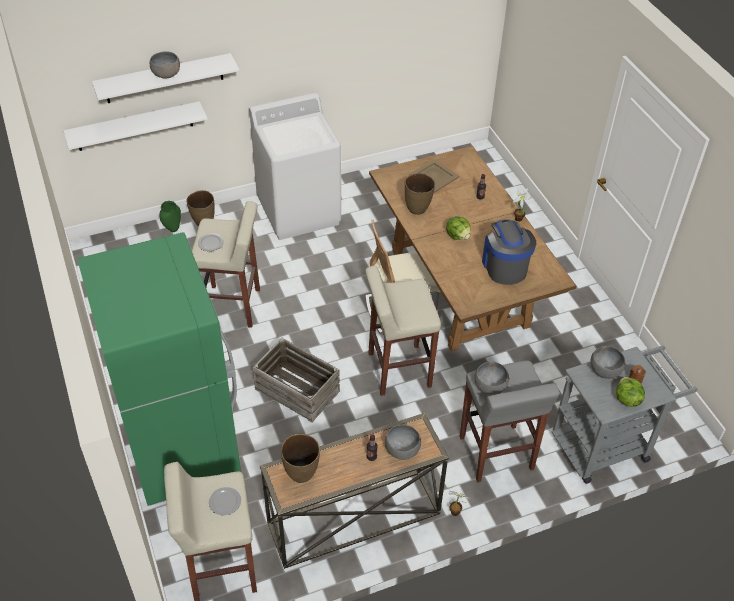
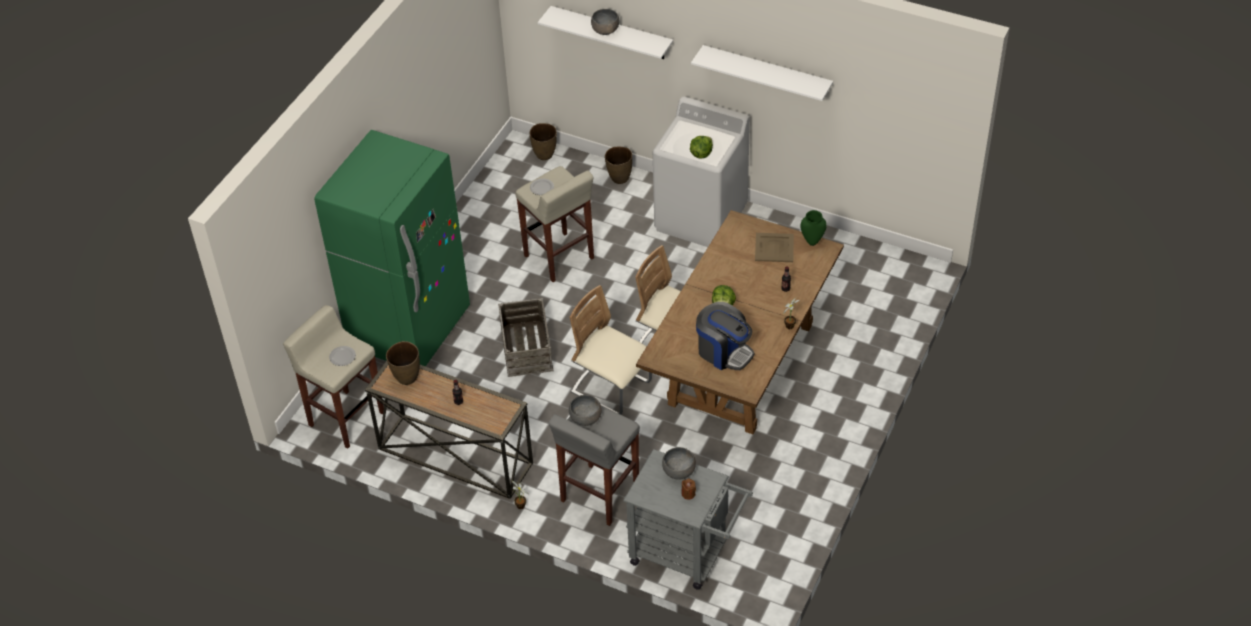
camera: 50 degrees right, 0 degrees up
(134, 126) = (581, 61): white shelf -> white shelf (766, 73)
(172, 229) = (591, 169): green vase -> green vase (812, 241)
(398, 370) = (611, 388): beige stool -> beige chair
(402, 449) = (482, 412): grey bowl -> none
(417, 209) = (724, 264): brown vase -> brown vase (545, 155)
(504, 266) = (724, 352): coffee machine -> coffee machine turned 90 degrees clockwise
(626, 399) = (663, 499): lettuce -> lettuce (701, 154)

